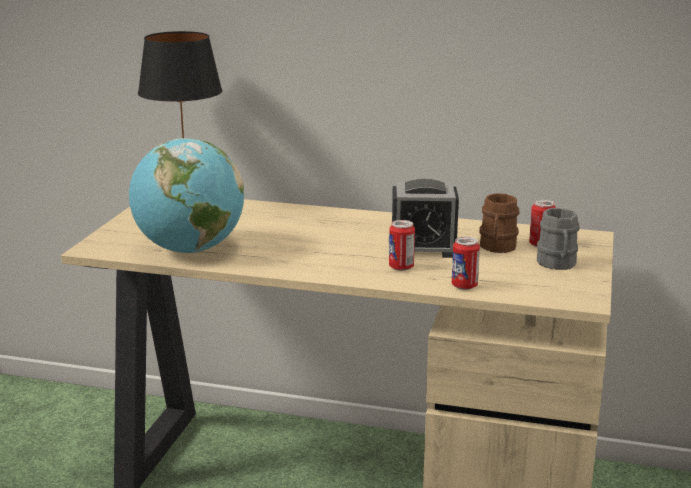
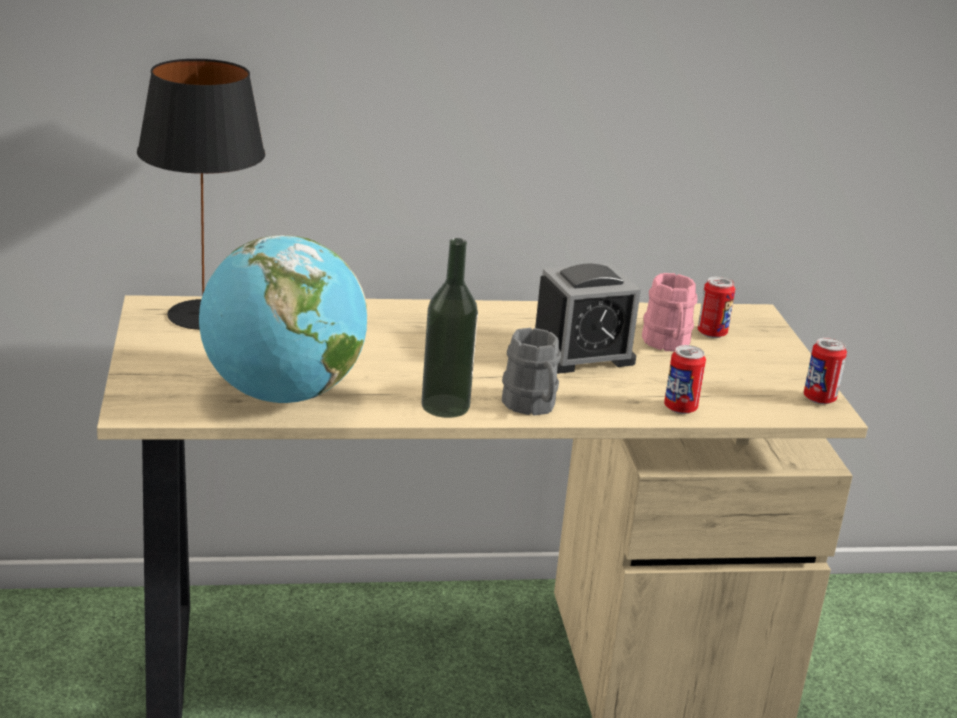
camera: 25 degrees left, 5 degrees up
(291, 267) = (445, 406): none -> bottle
(401, 267) = (582, 389): can -> can (819, 399)
(497, 248) = (667, 344): brown mug -> pink mug
(557, 264) = (754, 361): grey mug -> grey mug (532, 406)

